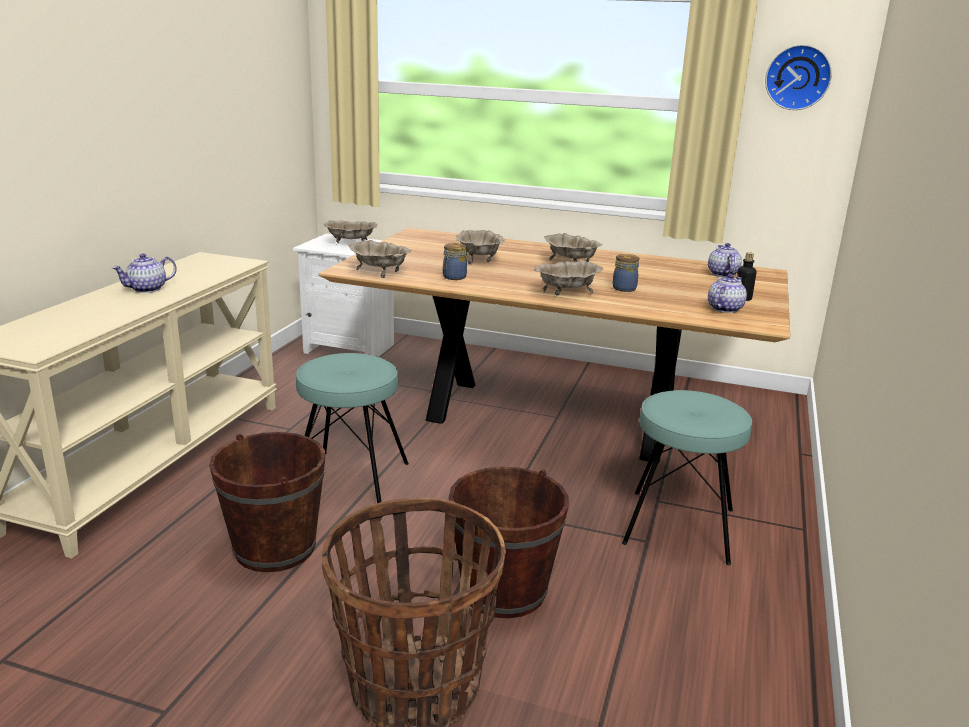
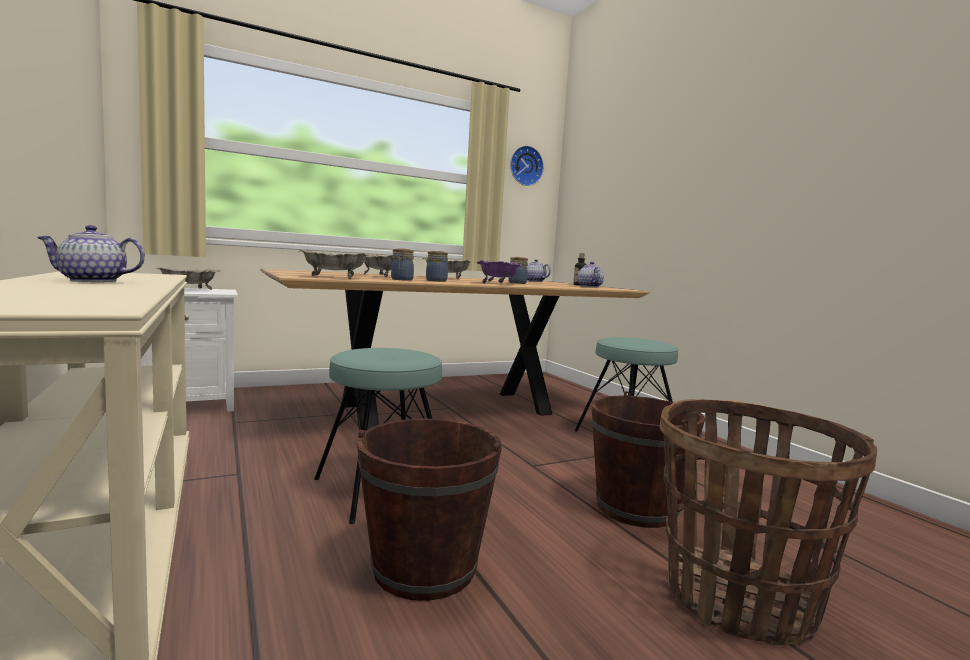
camera: 45 degrees left, 15 degrees down
(147, 289) = (92, 281): teapot -> teapot turned 75 degrees clockwise
(496, 281) = (436, 281): none -> jar
(566, 293) = (498, 283): beige bowl -> purple bowl

